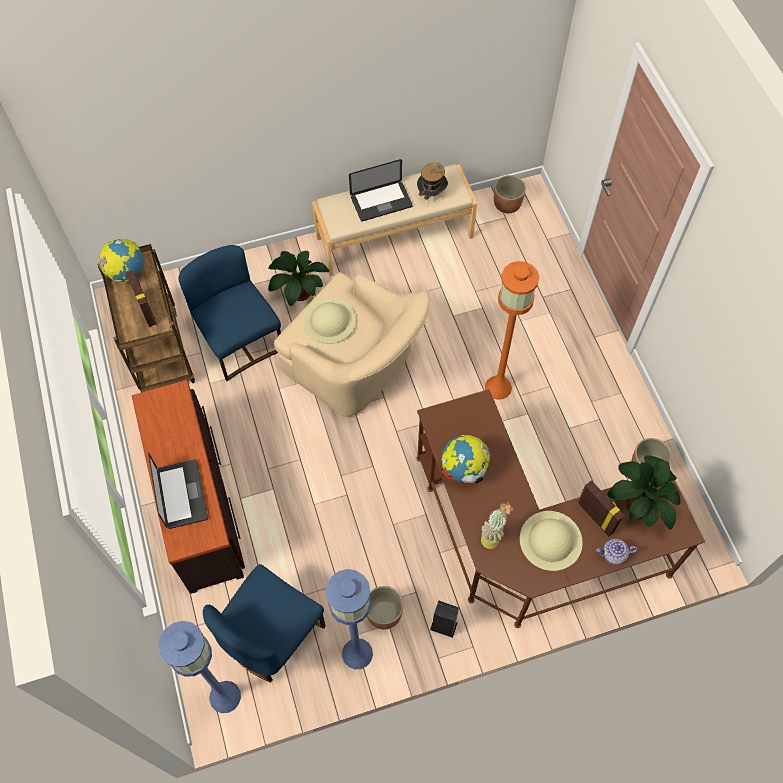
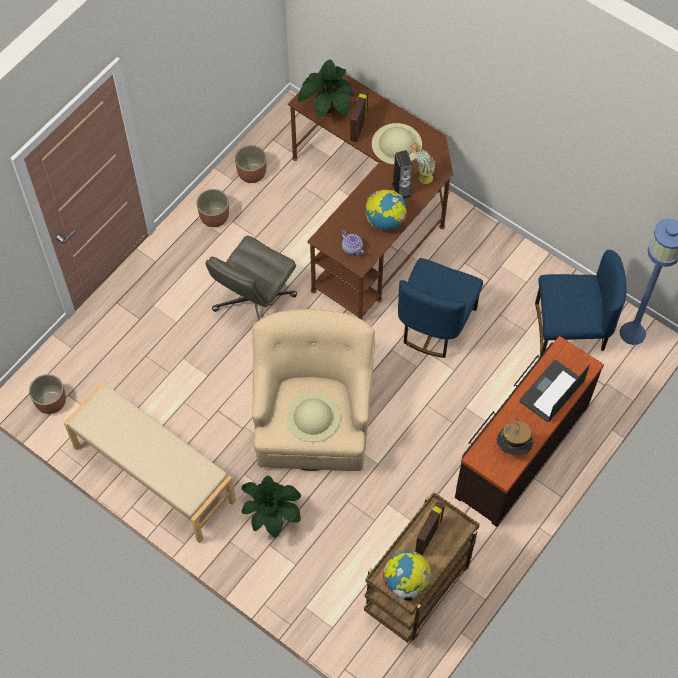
camera: 125 degrees left, 0 degrees up
(240, 341) = (357, 528): blue chair -> blue chair (435, 324)
(357, 654) = (536, 272): blue floor lamp -> none
(381, 202) = (157, 456): laptop -> none
(384, 614) = (496, 273): planter -> planter (214, 217)
(431, 194) = (119, 420): hat -> hat (513, 448)
(443, 626) = (474, 232): speaker -> speaker (401, 189)
(498, 387) = (254, 303): orange floor lamp -> grey office chair
(613, 555) = (378, 105): teapot -> teapot (352, 248)

